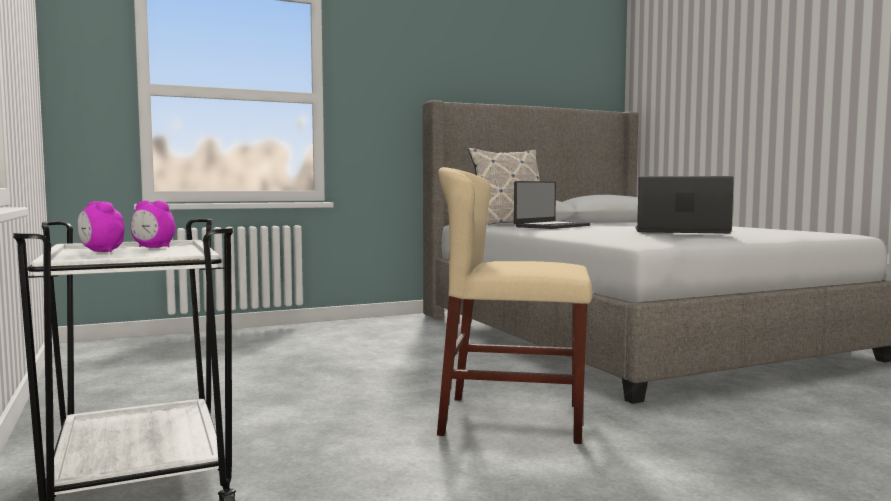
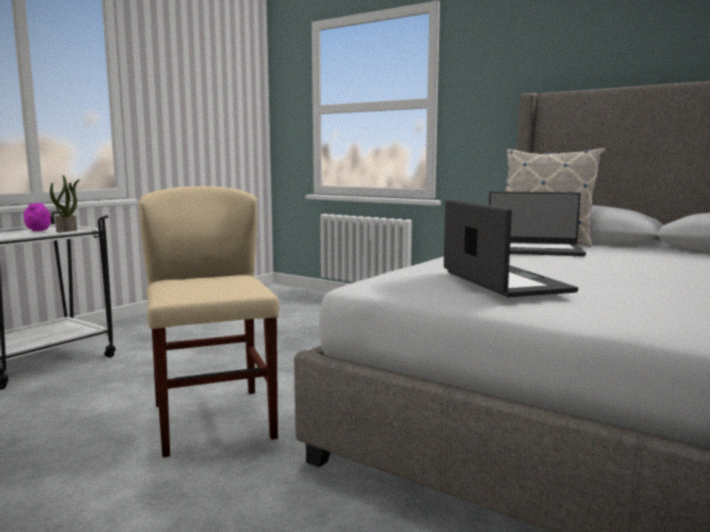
camera: 60 degrees right, 5 degrees up
(153, 247) = (67, 231): alarm clock -> potted plant

